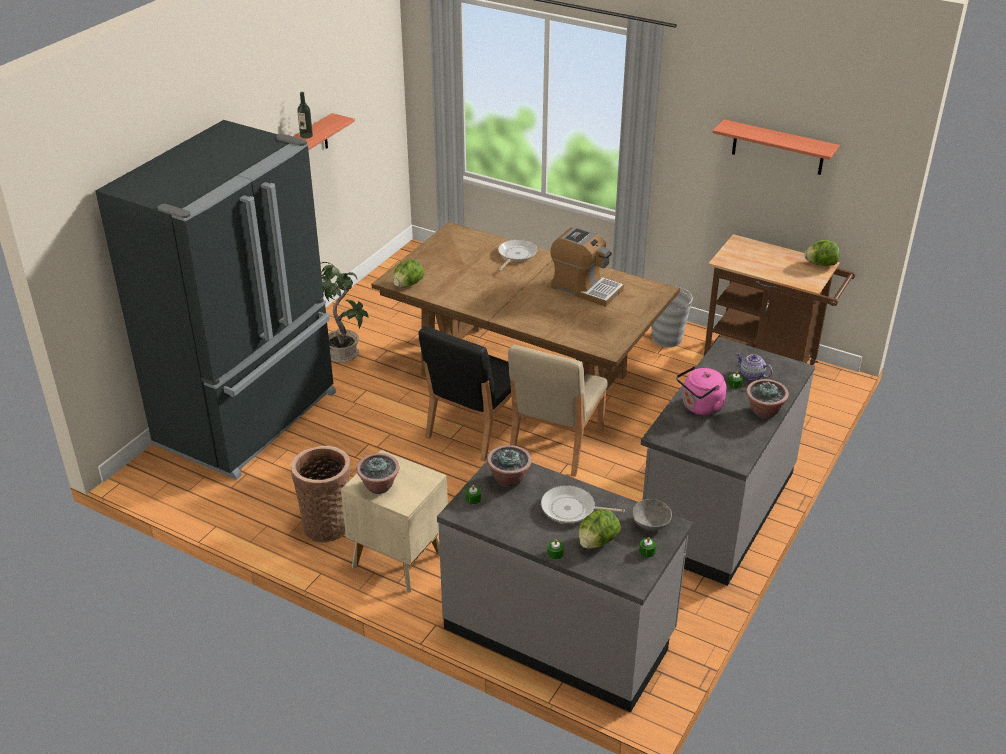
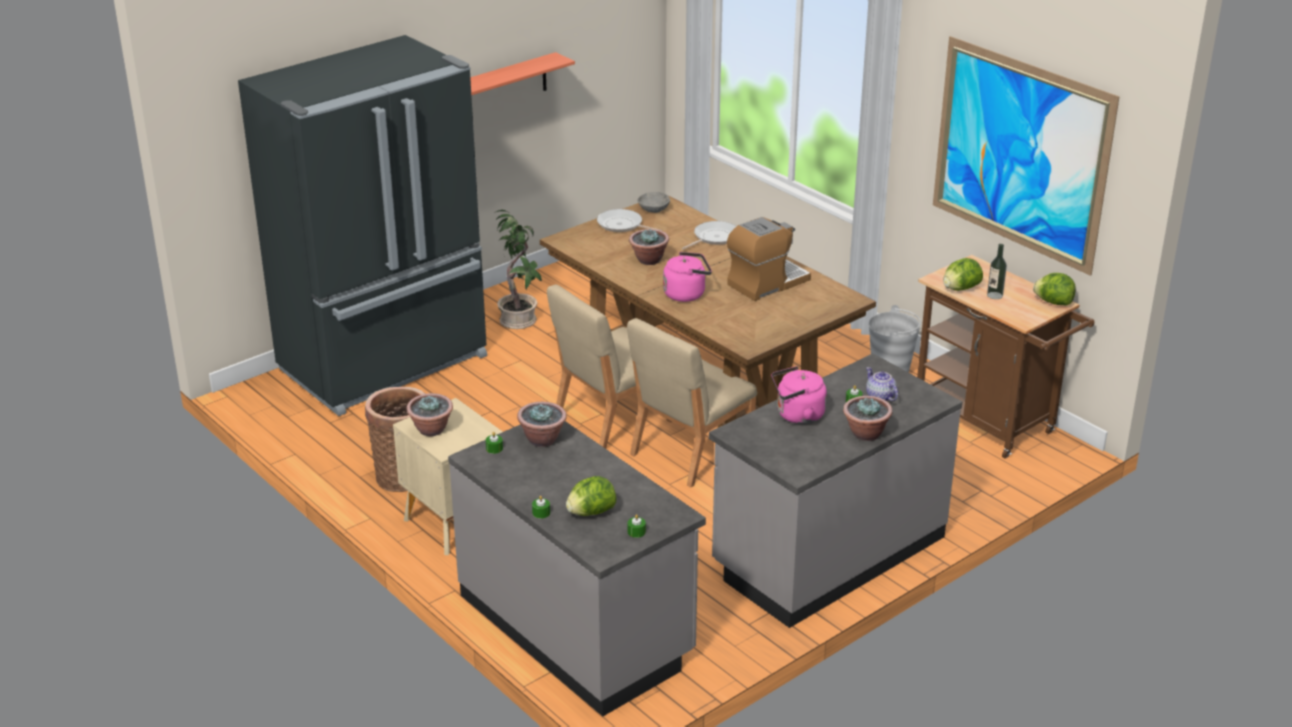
camera: 20 degrees right, 5 degrees down
(306, 136) = (512, 70): bottle -> bottle (994, 295)
(408, 285) = (576, 247): lettuce -> lettuce (960, 289)
(474, 429) = (611, 419): black chair -> beige chair
(476, 286) = (648, 260): none -> potted plant
(527, 311) = (687, 294): none -> pink kettle
(571, 509) = (586, 478): frying pan -> frying pan (622, 225)
(585, 288) = (767, 283): coffee machine -> coffee machine turned 90 degrees counterclockwise
(650, 523) = (659, 508): grey bowl -> grey bowl (654, 209)
(778, 148) = (1020, 154): shelf -> picture

